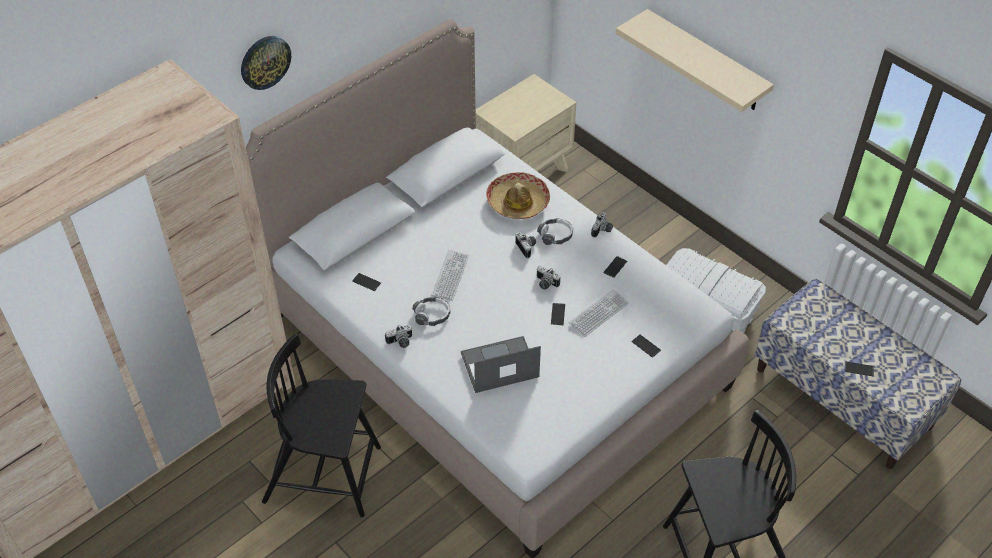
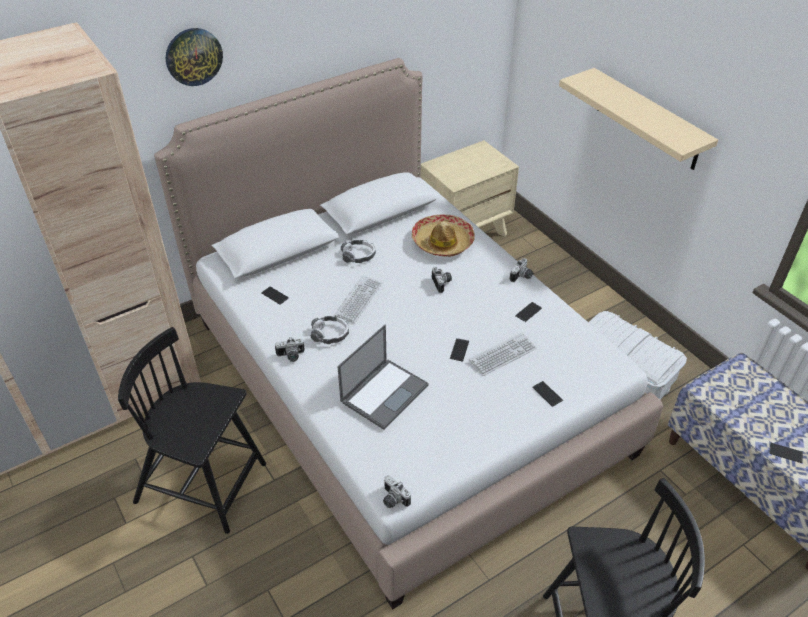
camera: 10 degrees right, 5 degrees down
(498, 365) = (385, 392): laptop -> laptop turned 135 degrees clockwise
(545, 284) = (453, 319): camera -> camera (392, 499)
(555, 235) = (473, 275): headphones -> headphones (358, 255)

